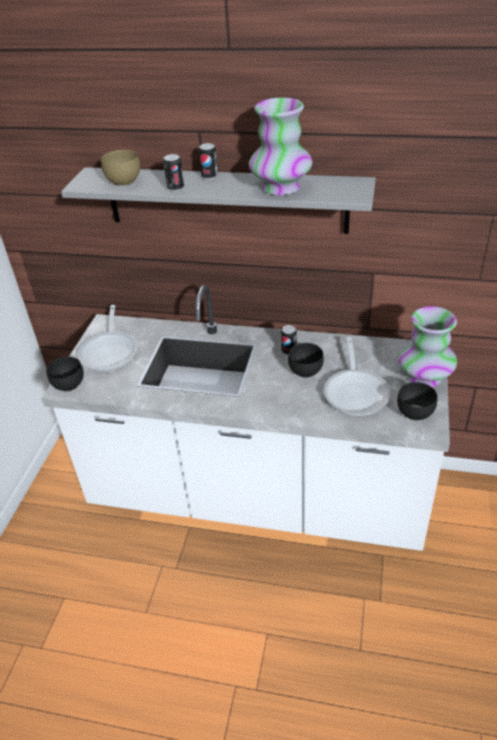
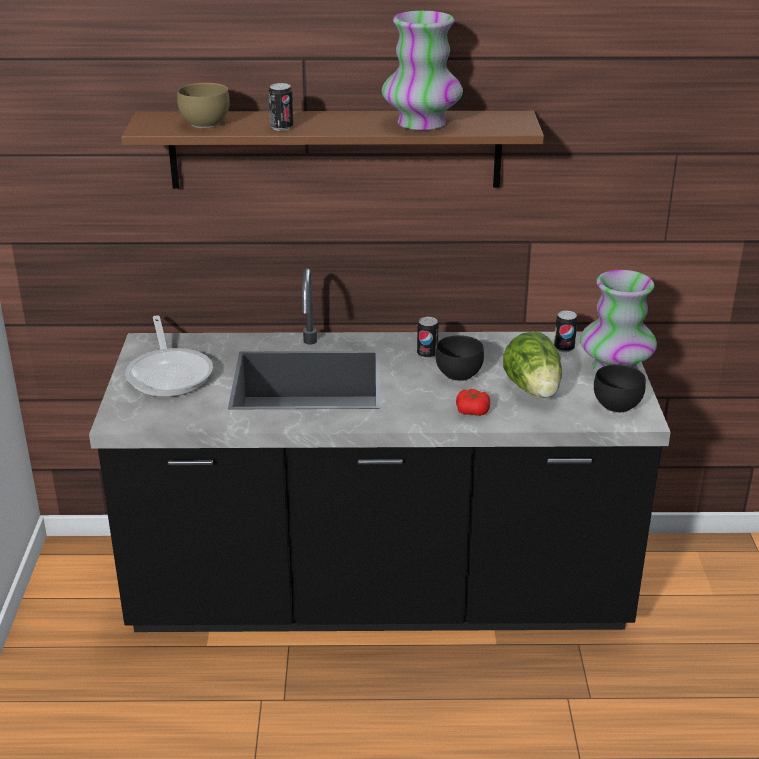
camera: 15 degrees left, 10 degrees down
(68, 386) = (124, 417): black bowl -> none
(209, 176) = (320, 115): can -> can (564, 348)
(225, 200) = (335, 149): grey shelf -> brown shelf
(257, 496) = (379, 596): white counter -> black counter
(304, 406) = (472, 411): none -> tomato
(356, 391) = (534, 390): frying pan -> lettuce

